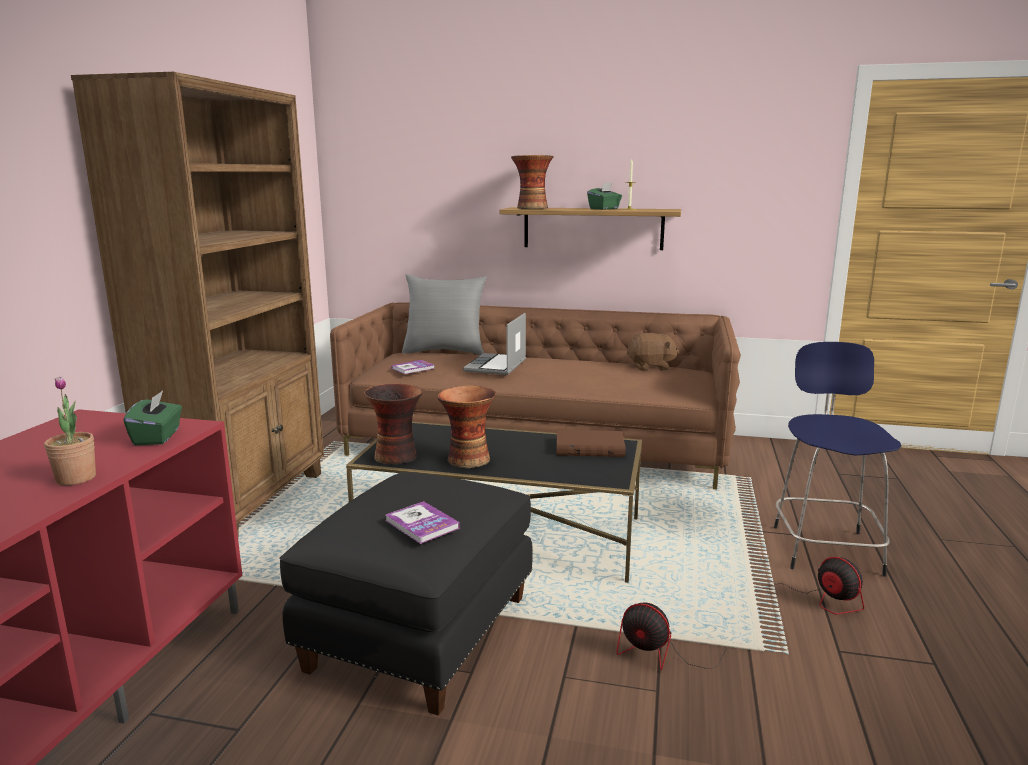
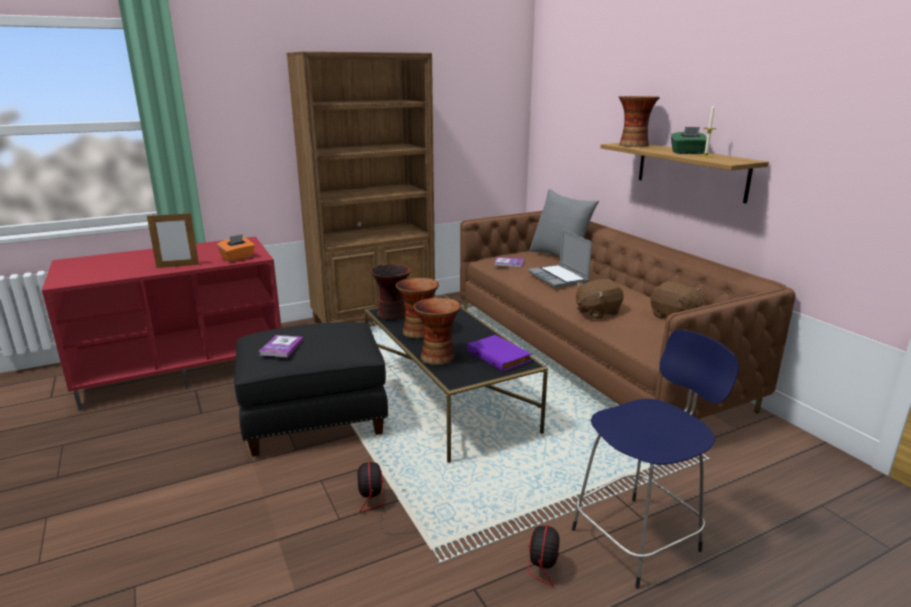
camera: 50 degrees right, 5 degrees up
(76, 478) = (178, 266): potted plant -> picture frame
(157, 437) = (238, 258): green tissue box -> orange tissue box
(496, 366) = (559, 277): laptop -> laptop turned 90 degrees counterclockwise
(546, 470) = (437, 357): none -> vase
(590, 447) = (500, 356): brown book -> purple book
(593, 382) = (596, 312): none -> brown plush toy

